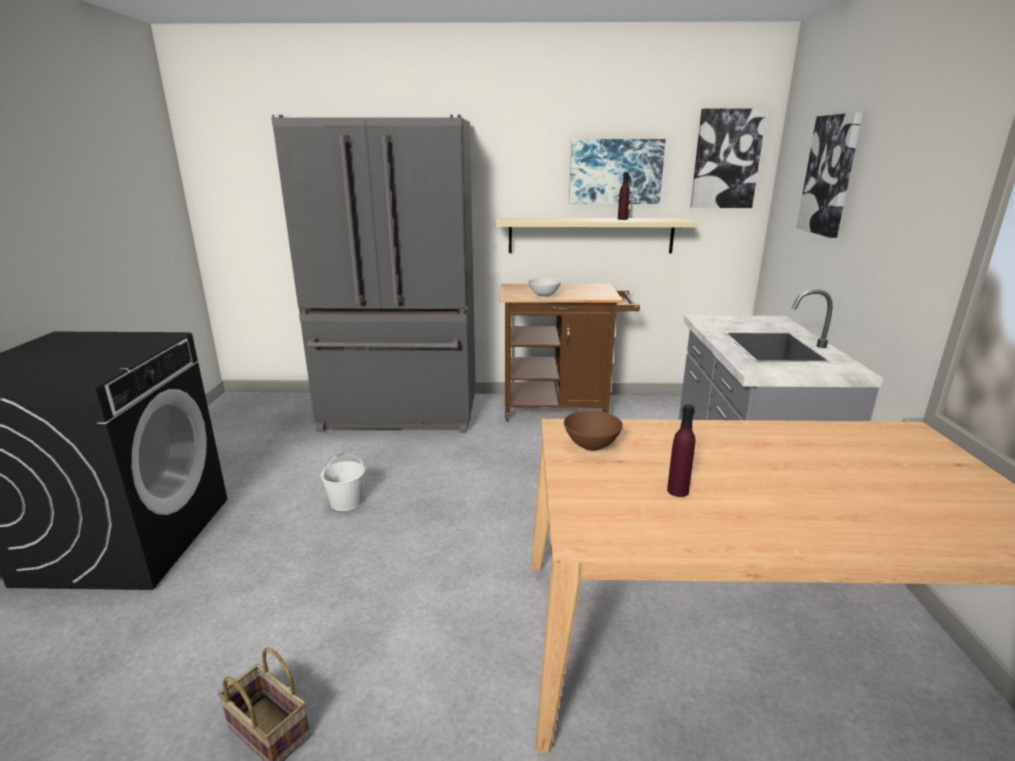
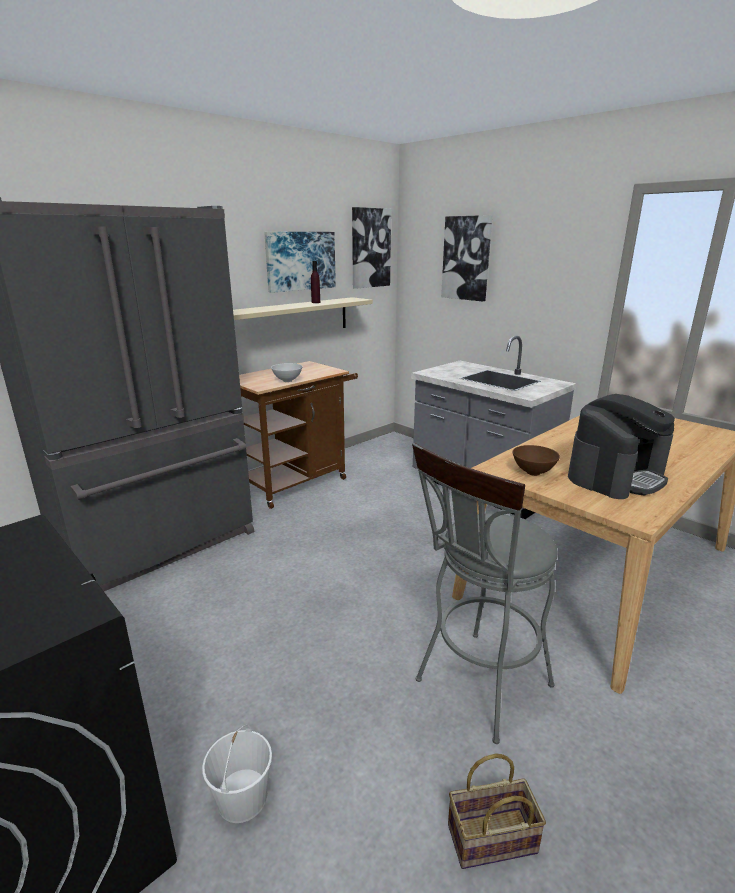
camera: 45 degrees left, 0 degrees up
(346, 502) = (243, 642): white bucket -> white bucket (242, 798)
(427, 641) = (477, 689): none -> grey stool
(677, 491) = (616, 476): purple bottle -> coffee machine

